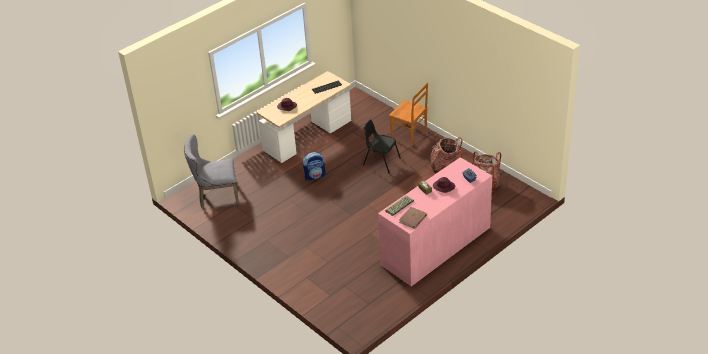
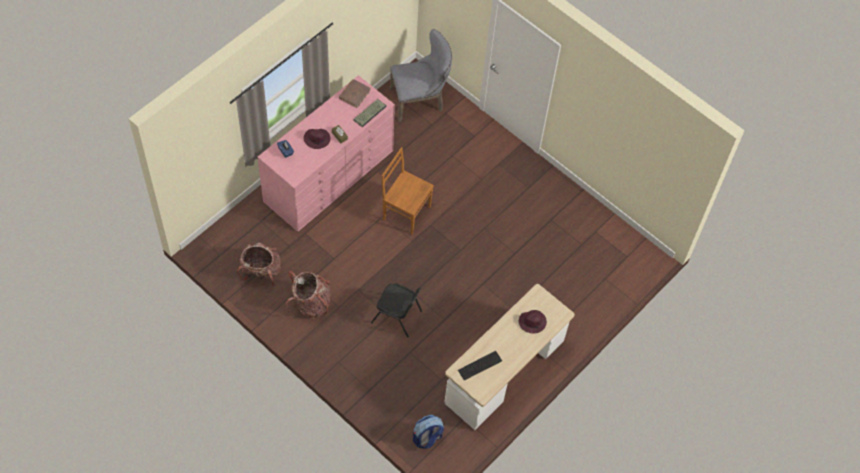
camera: 170 degrees right, 20 degrees up
(216, 196) = (607, 258): grey chair -> grey chair (420, 100)
(315, 176) = (484, 292): backpack -> backpack (427, 438)
(409, 135) = (358, 369): brown chair -> brown chair (405, 212)

